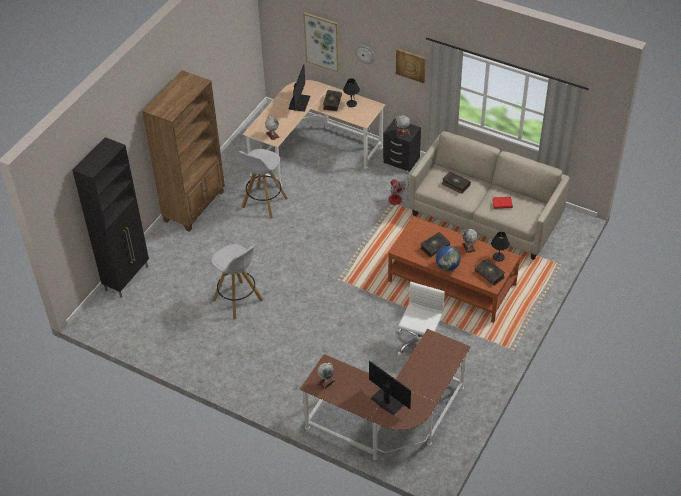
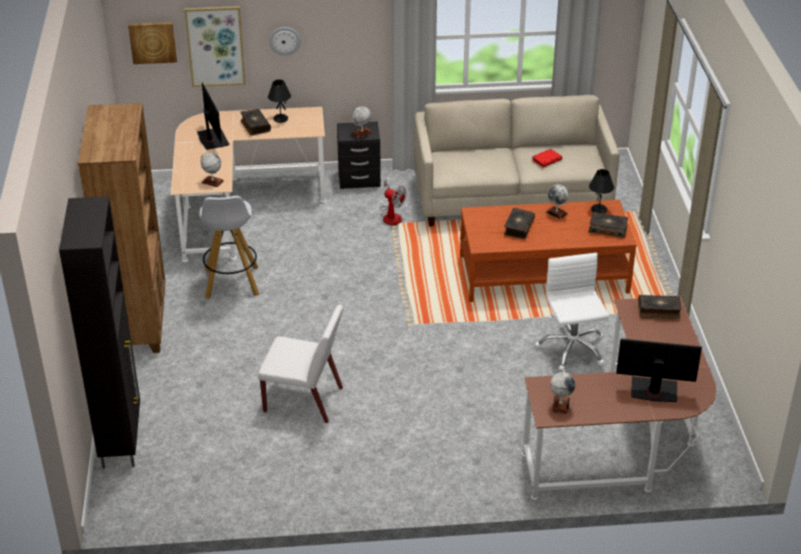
camera: 35 degrees left, 10 degrees down
(238, 301) = (304, 400): white stool -> white chair
(411, 65) = (356, 31): picture -> picture (152, 42)
(447, 266) = (554, 240): globe -> none
(455, 185) = (476, 161): book -> book (658, 311)

